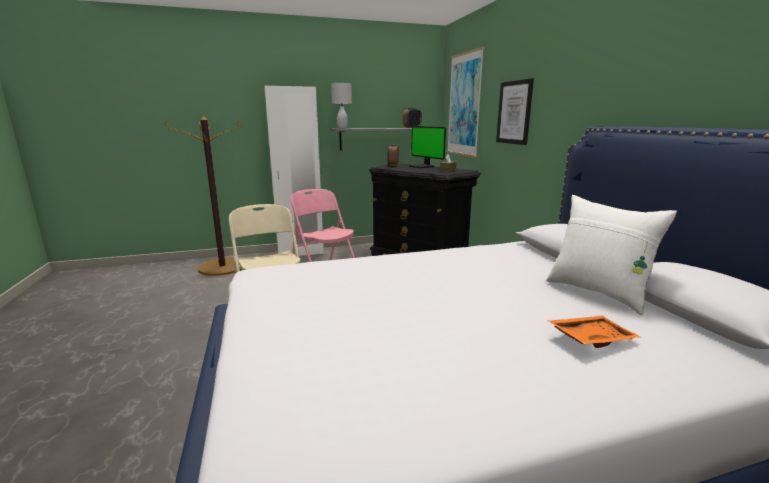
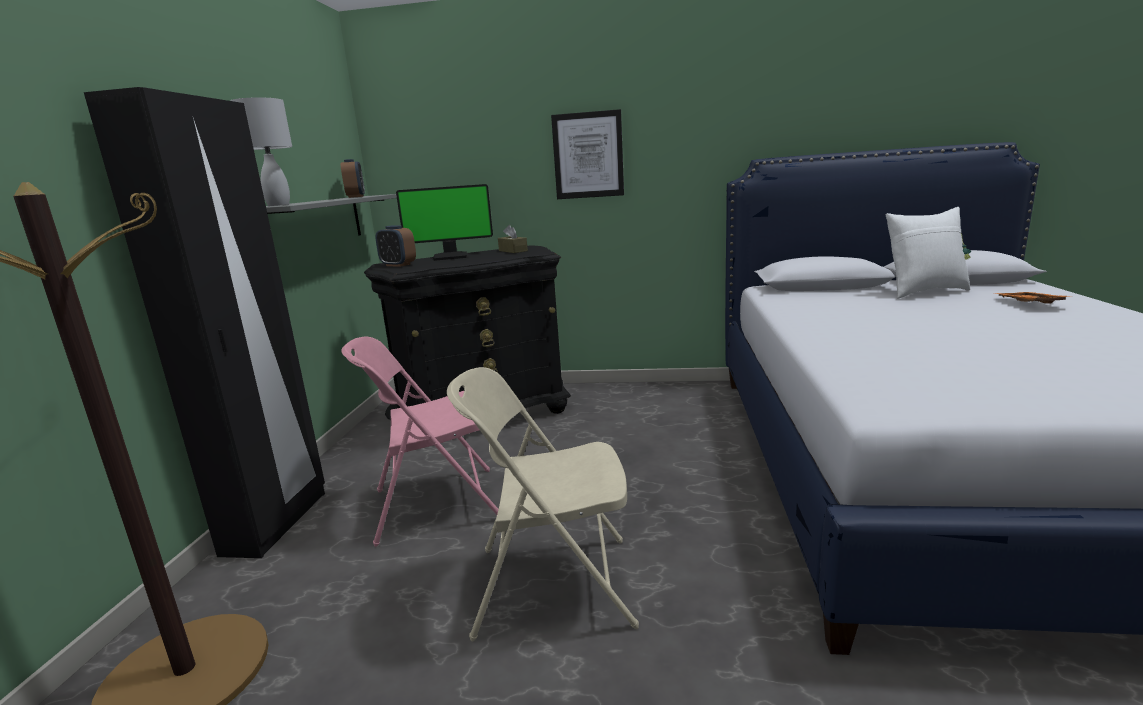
camera: 65 degrees left, 0 degrees up
(300, 253) = (277, 523): white wardrobe -> black wardrobe
(464, 105) = (447, 151): picture -> none

